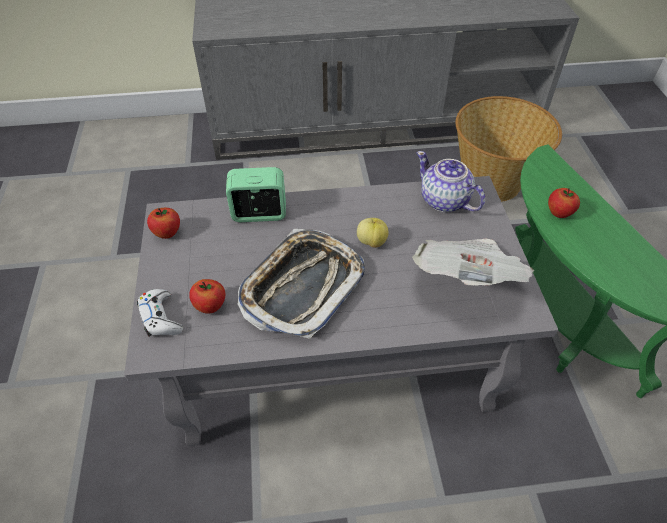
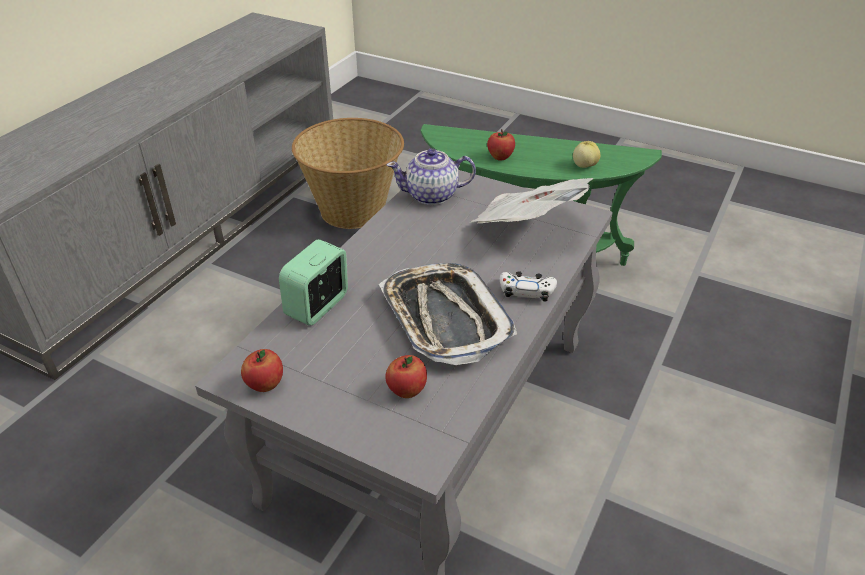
camera: 55 degrees left, 10 degrees down
(161, 318) = (385, 435): white game controller -> white game controller (526, 291)
(372, 242) = (434, 254): apple -> apple (584, 166)

